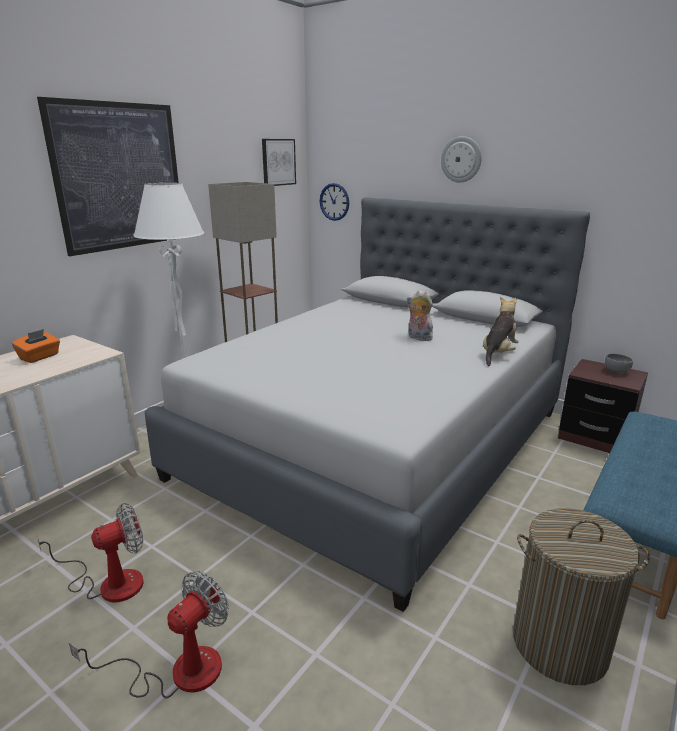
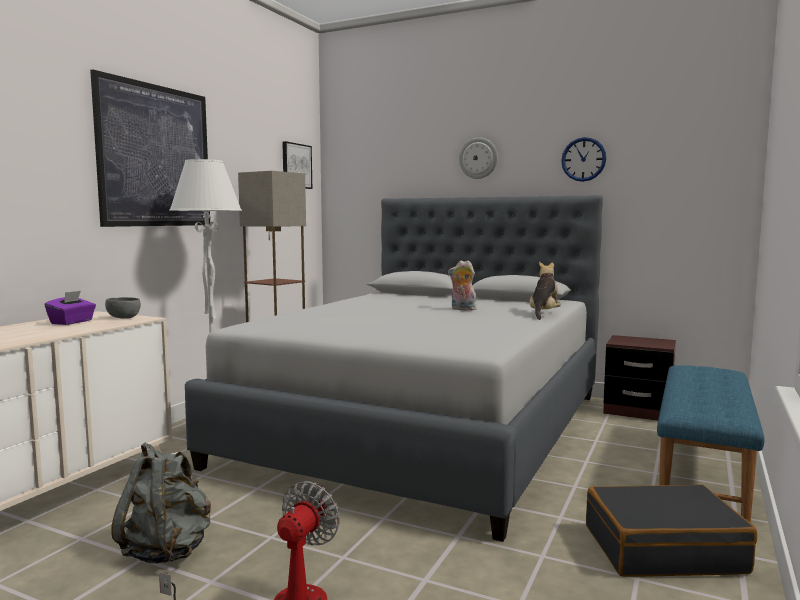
camera: 10 degrees left, 15 degrees down
(40, 357) = (72, 322): orange tissue box -> purple tissue box
(109, 582) = (167, 550): fan -> grey backpack
(334, 202) = (351, 206): wall clock -> wall clock (583, 159)
(559, 645) = (663, 549): laundry basket -> black suitcase
(616, 371) = (647, 340): grey bowl -> grey bowl (124, 318)

